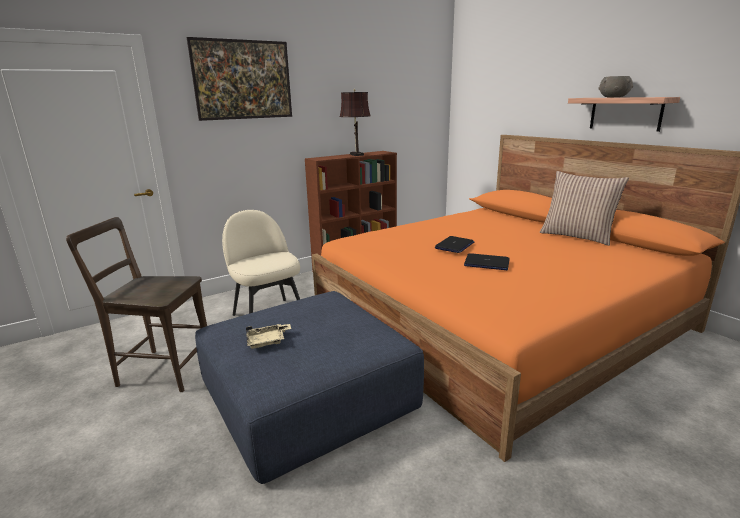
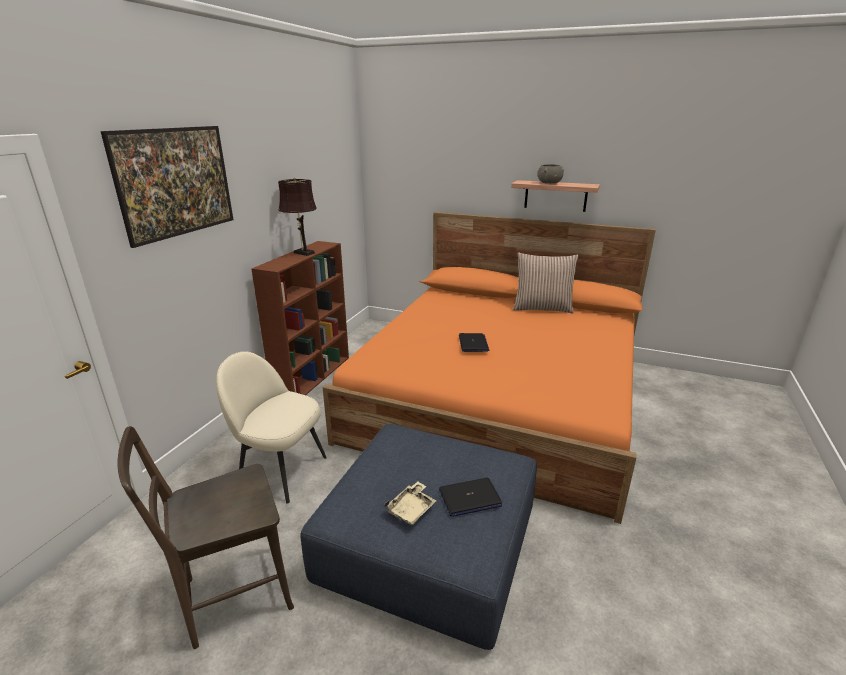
camera: 35 degrees left, 5 degrees up
(486, 263) = (518, 356): laptop -> laptop (469, 498)

